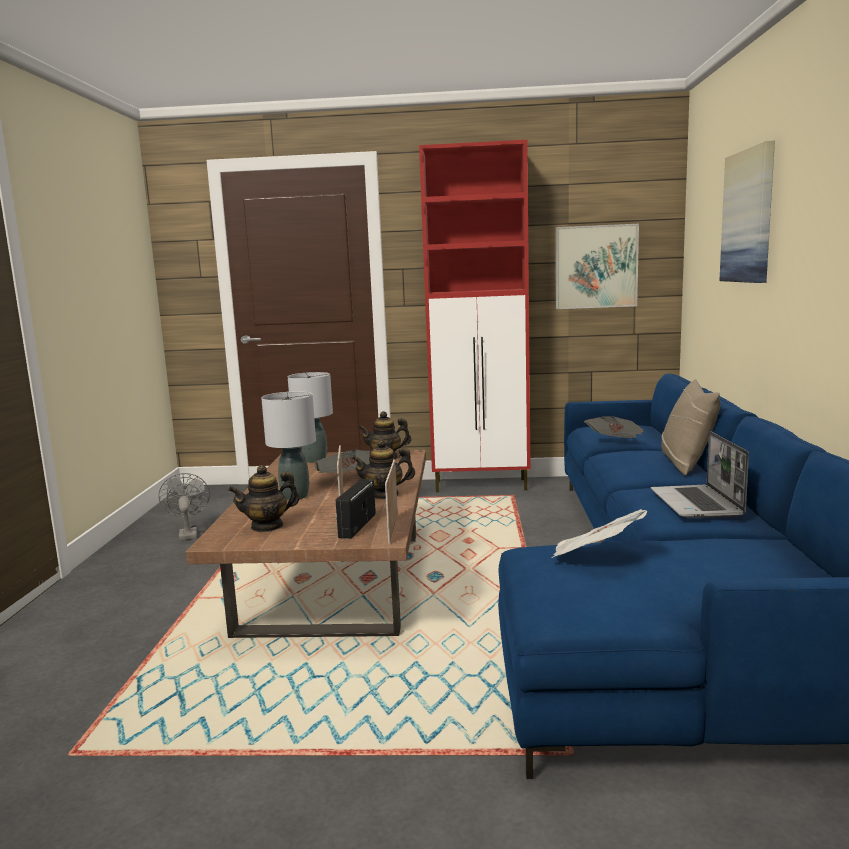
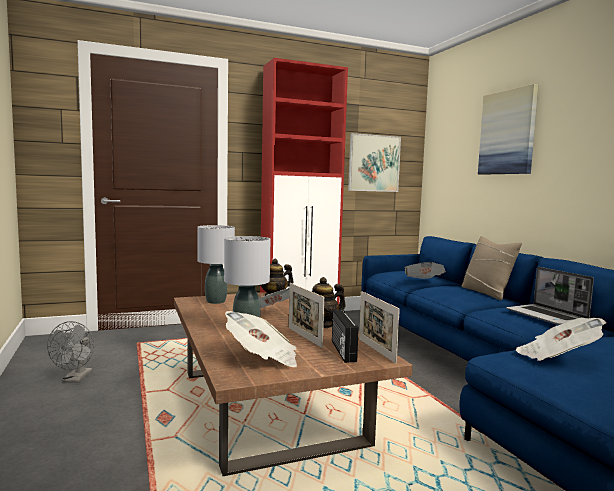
camera: 25 degrees left, 5 degrees down
(187, 533) = (75, 379): grey fan -> grey fan turned 135 degrees counterclockwise
(267, 526) = (263, 358): teapot -> newspaper

